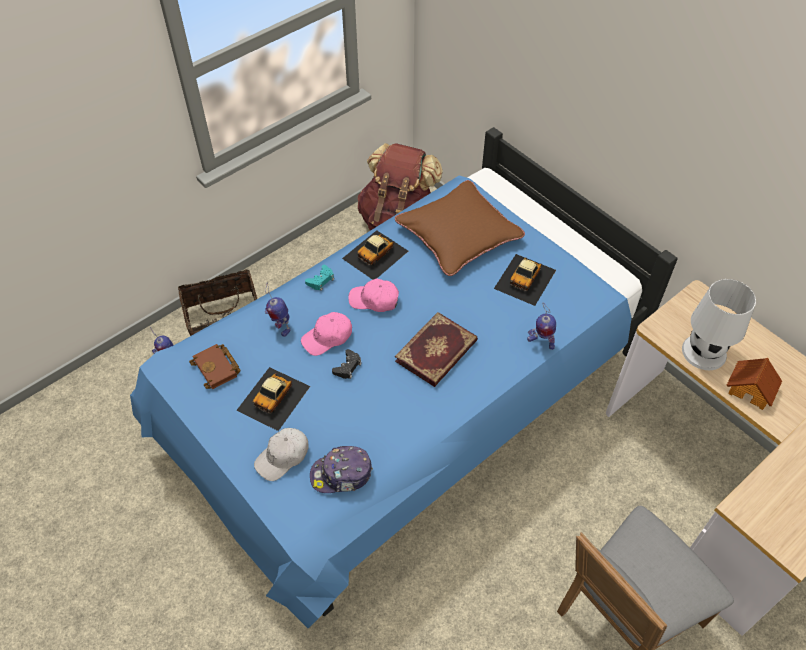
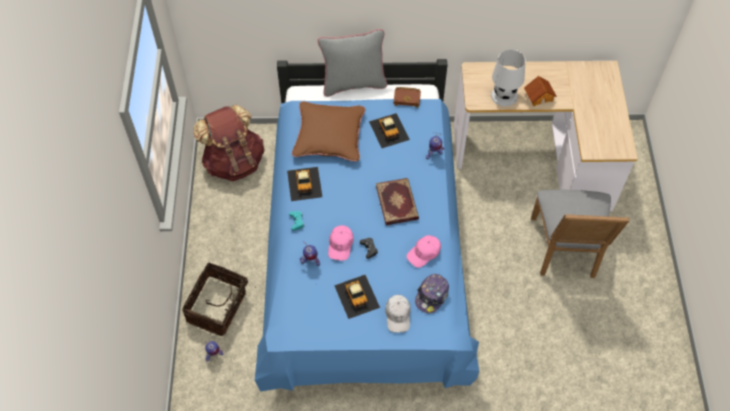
camera: 50 degrees left, 5 degrees up
(218, 368) = (311, 311): brown book -> brown book (407, 98)
(374, 300) = (336, 206): pink cap -> pink cap (424, 253)
(550, 210) = (353, 83): none -> grey pillow

